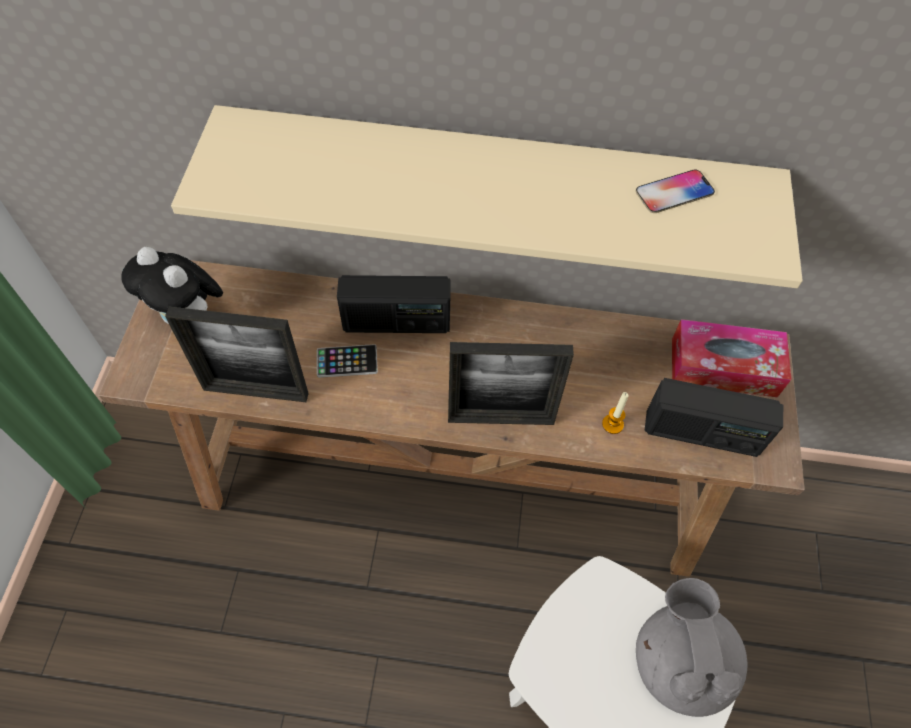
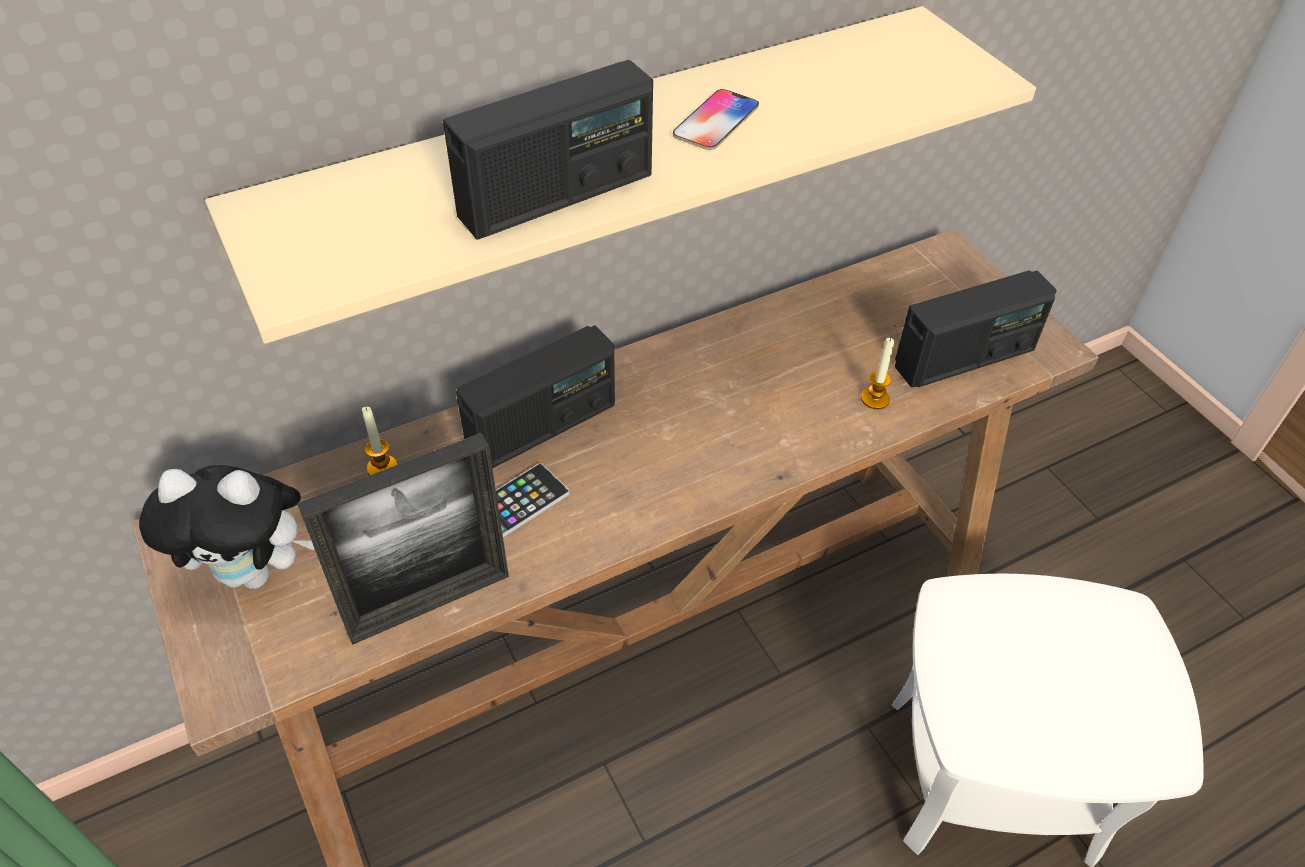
camera: 35 degrees left, 10 degrees down
(294, 297) = (382, 468): none -> candle
(394, 200) = (557, 196): none -> radio
(500, 419) = (756, 460): picture frame -> none
(674, 192) = (843, 65): phone -> phone (716, 121)
(680, 661) = (1093, 631): grey teapot -> none
(723, 367) = (926, 288): tissue box -> none

